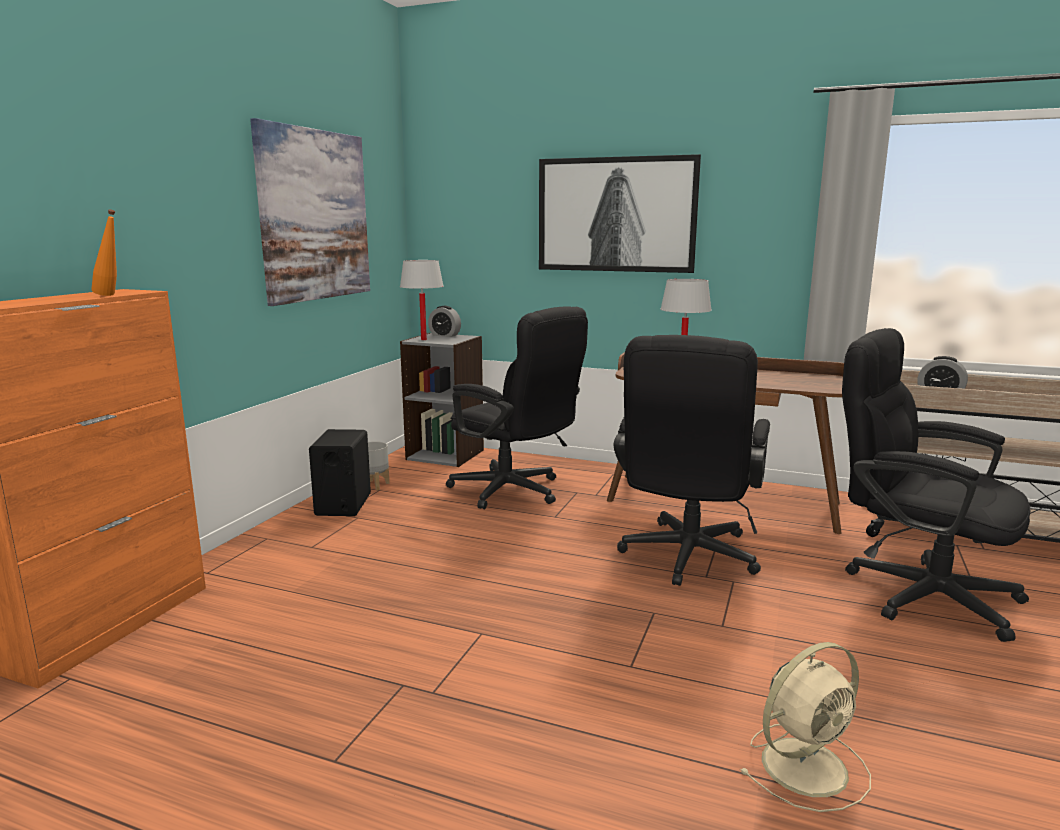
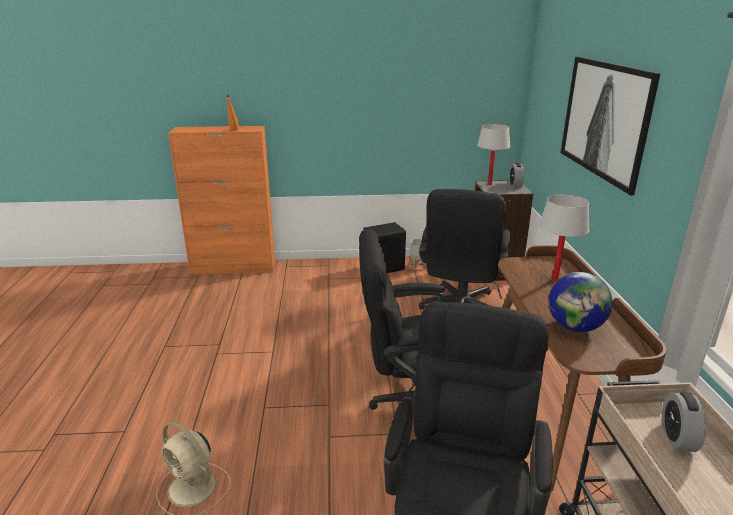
camera: 65 degrees right, 10 degrees up
(315, 215) = (415, 88): picture -> none
(779, 381) = (575, 327): none -> globe

